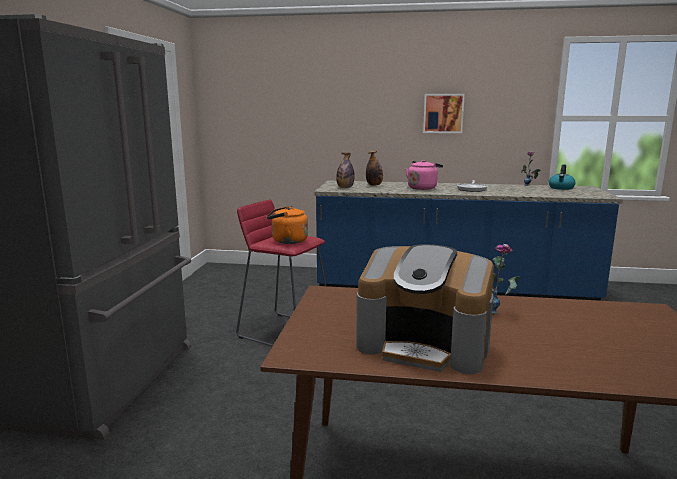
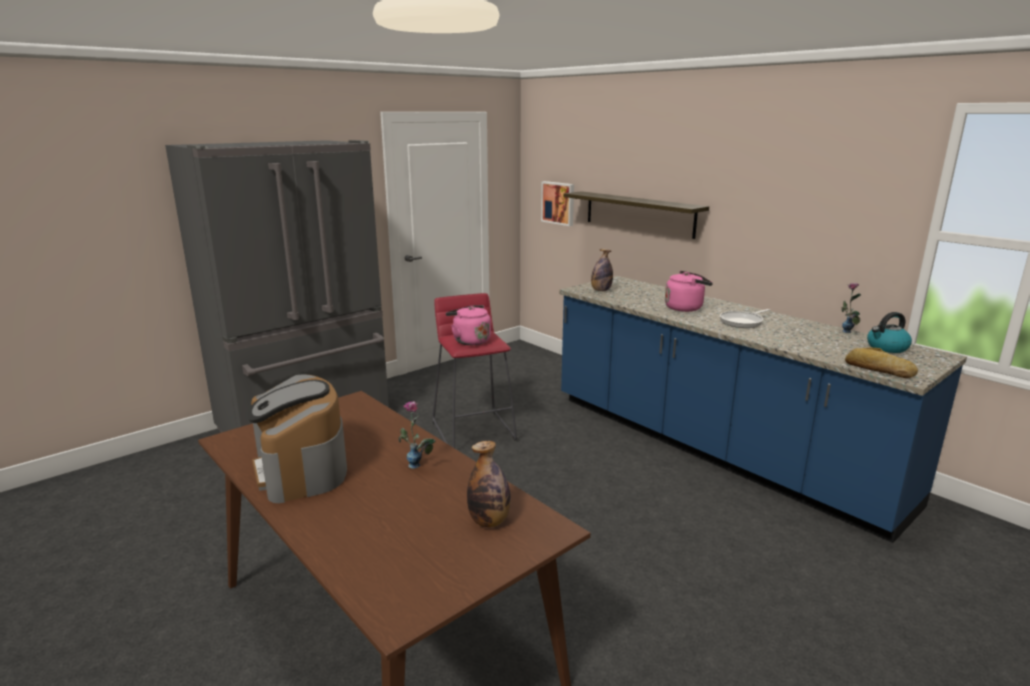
camera: 40 degrees right, 5 degrees up
(287, 241) = (469, 340): orange kettle -> pink kettle
(335, 128) = (639, 214): none -> shelf
(374, 185) = (643, 292): bottle -> bottle (489, 521)
(443, 113) = (762, 208): picture -> picture (558, 203)
(586, 195) = (878, 369): none -> bread

